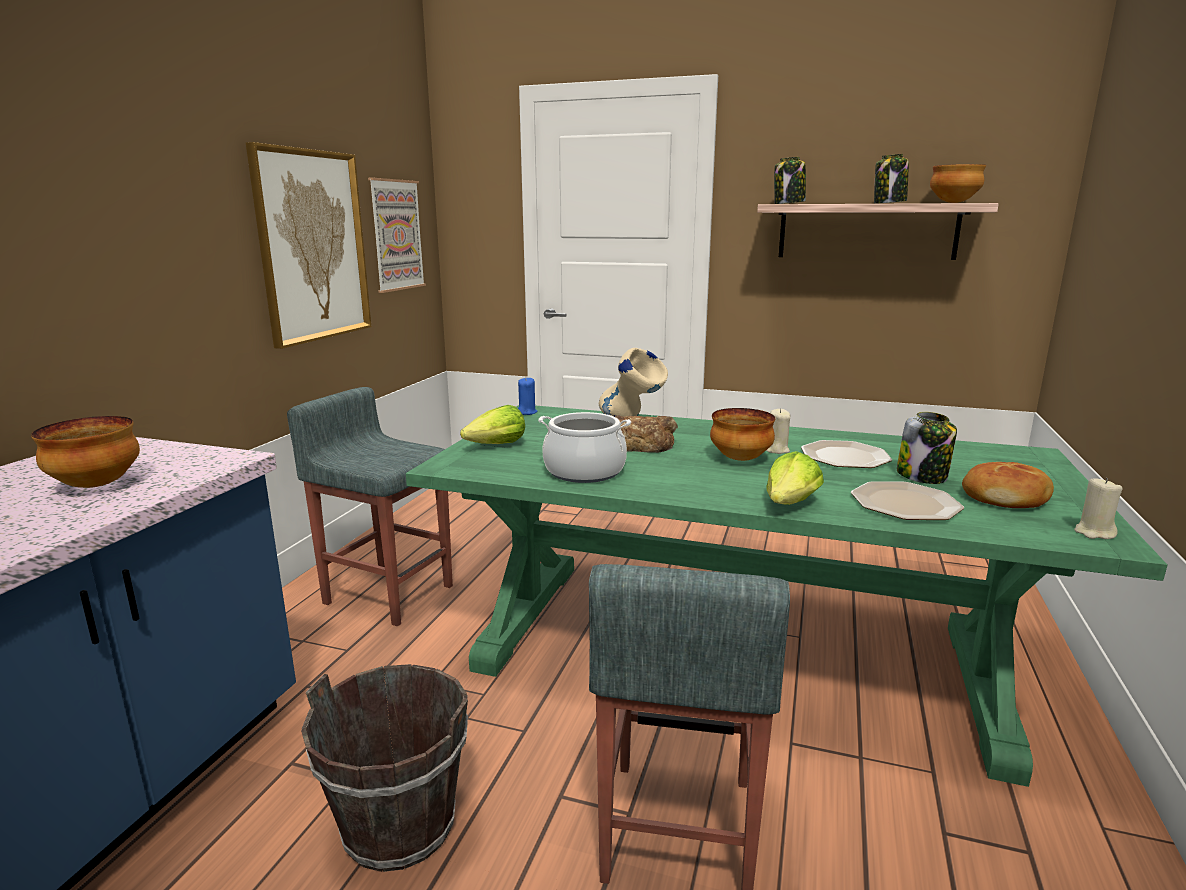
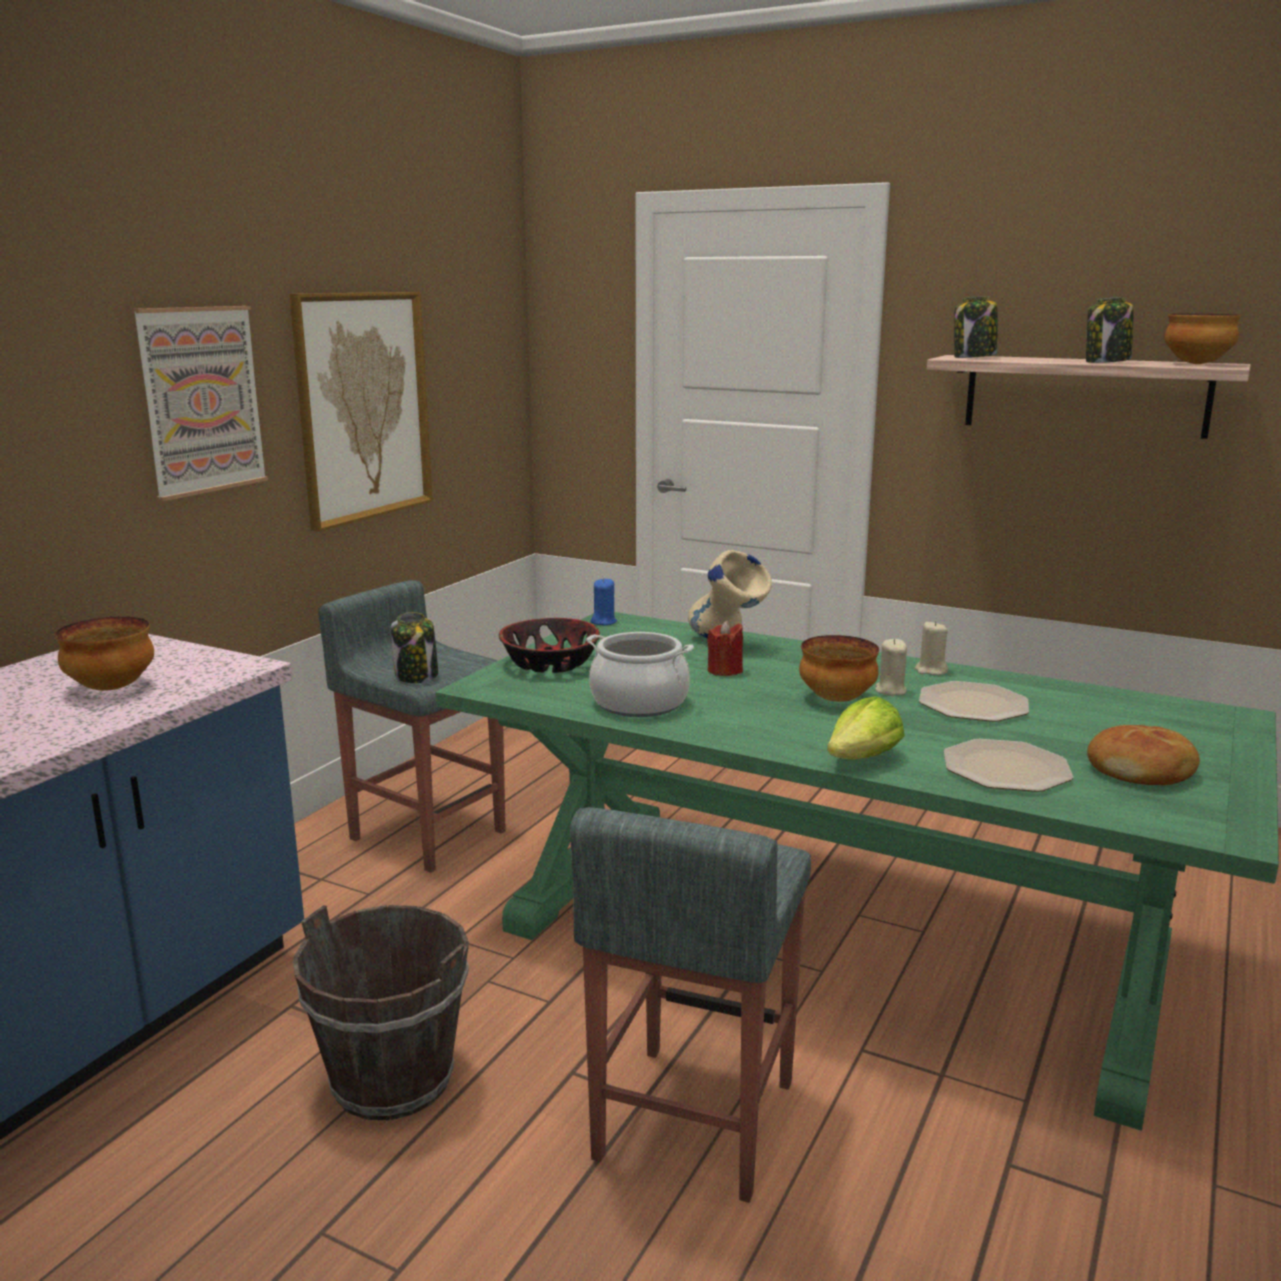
camera: 10 degrees right, 0 degrees up
(396, 235) = (472, 384): picture -> picture (201, 400)
(497, 445) = (551, 664): lettuce -> bowl
(641, 443) = (725, 671): bread -> red candle
(922, 476) = (1055, 736): jar -> jar (417, 676)
(1094, 533) = (1218, 821): beige candle -> beige candle (931, 671)

